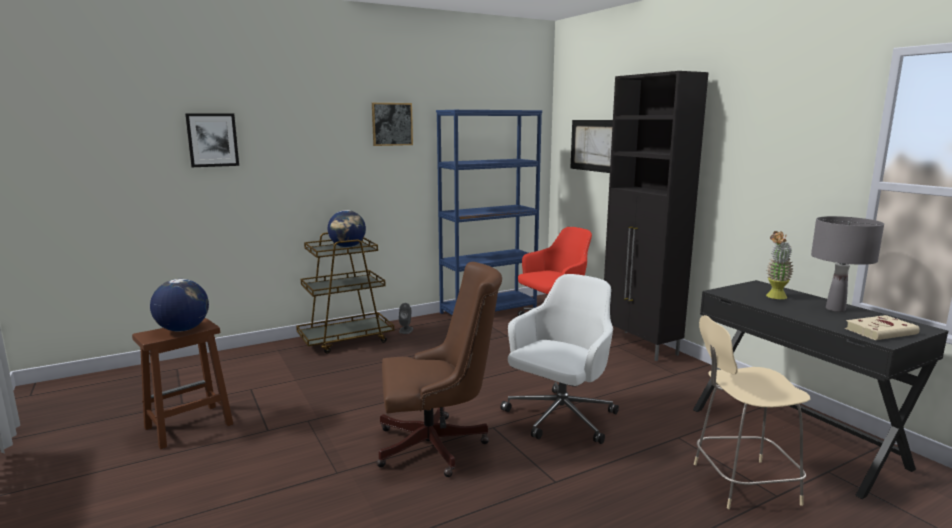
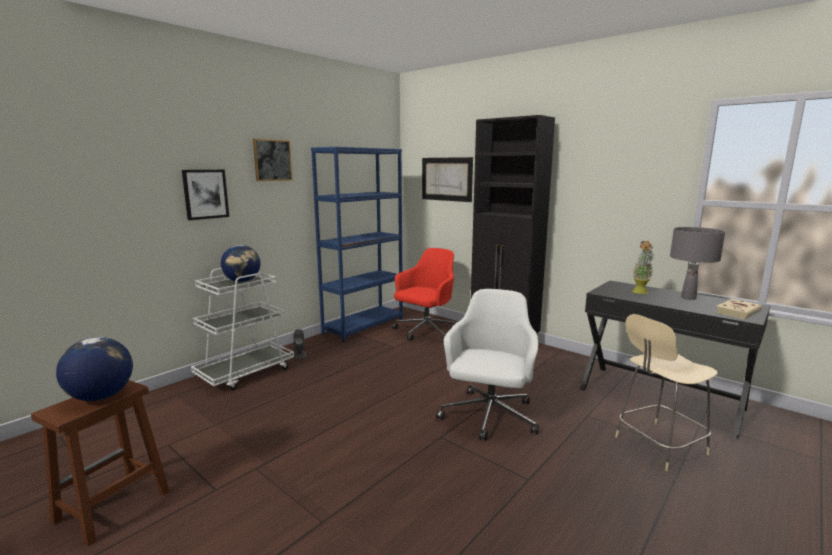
camera: 20 degrees left, 0 degrees up
(212, 140) = (84, 175): picture -> picture (205, 194)
(346, 340) = (246, 373): brown cart -> white cart
(438, 446) = (404, 467): brown office chair -> none

